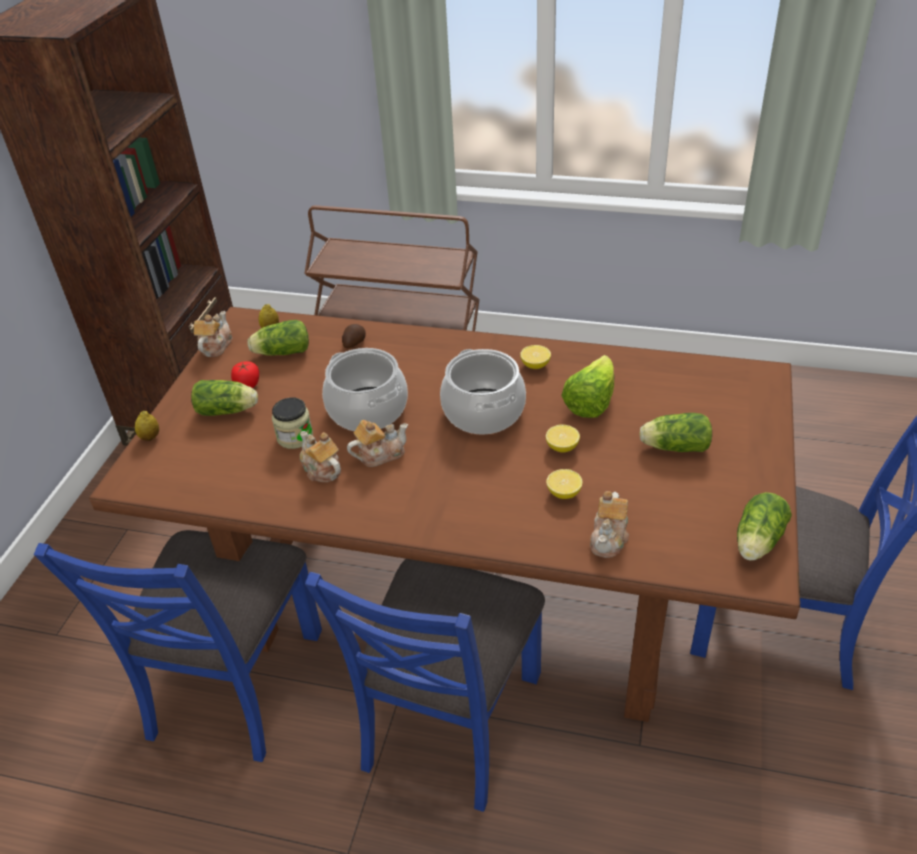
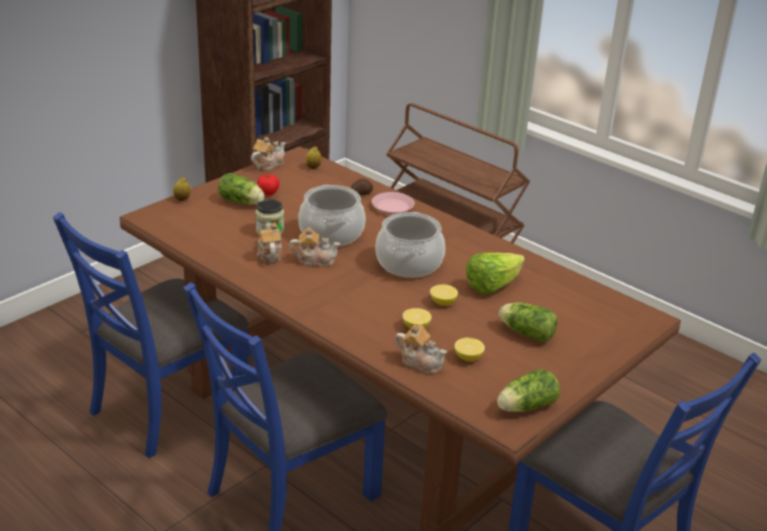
camera: 25 degrees right, 10 degrees down
(280, 352) = (306, 182): lettuce -> none
(402, 346) = (392, 207): none -> pink plate
(535, 365) = (475, 251): lemon -> lemon (468, 358)
(609, 538) = (420, 362): teapot -> teapot turned 105 degrees counterclockwise

